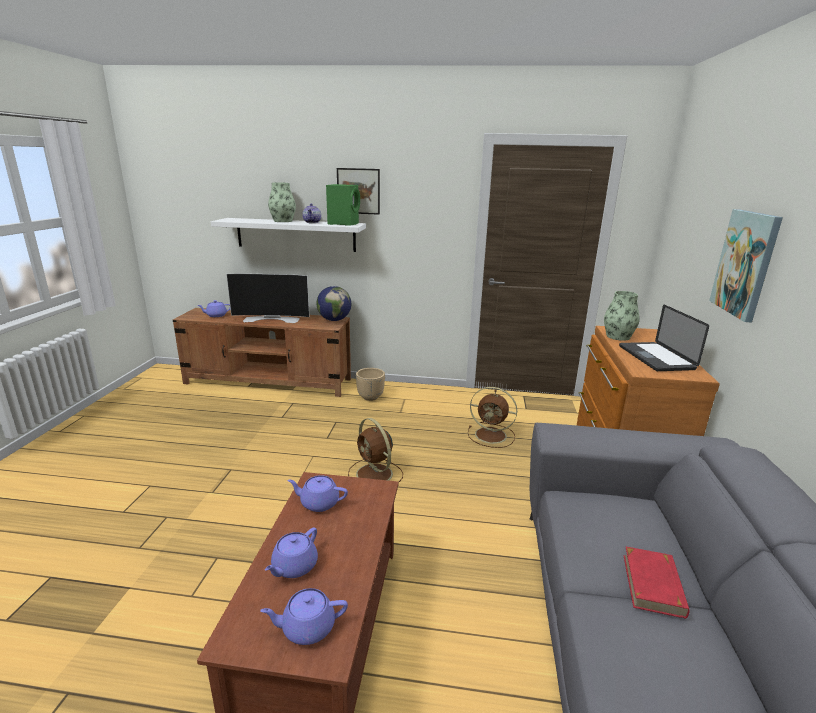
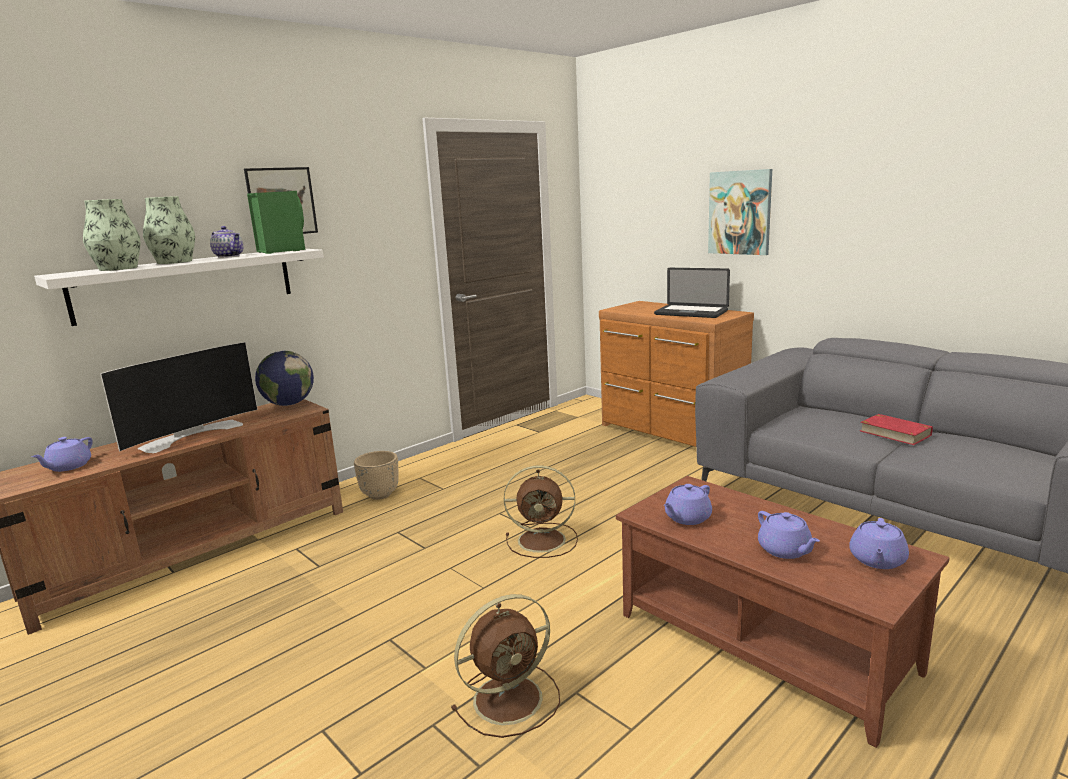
camera: 50 degrees left, 5 degrees down
(492, 435) = (560, 461): brown fan -> brown fan (510, 698)
(618, 336) = (634, 311): vase -> vase (118, 268)

